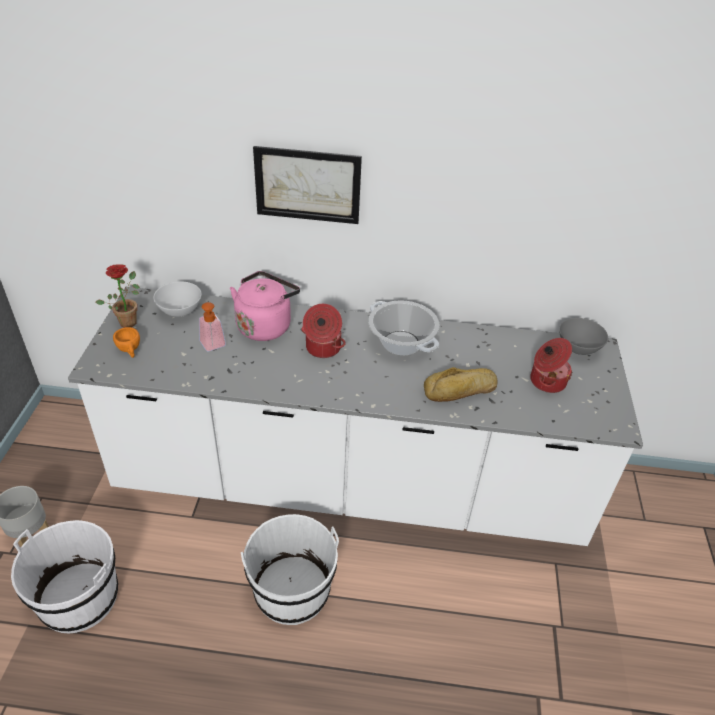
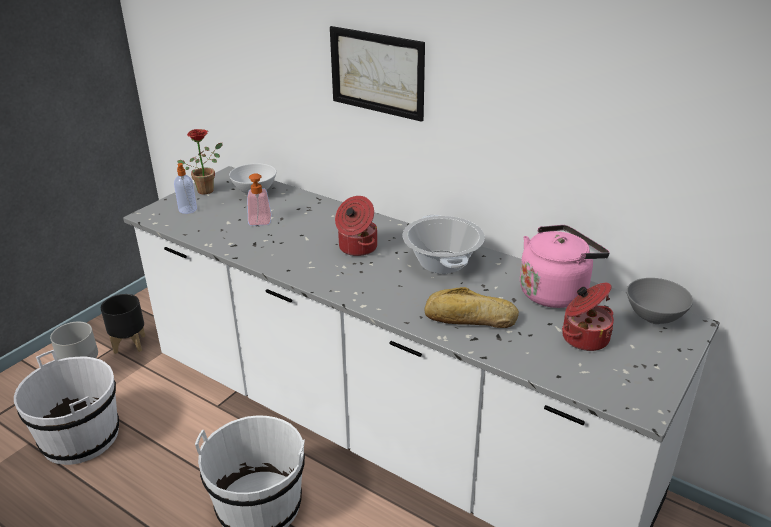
camera: 30 degrees right, 10 degrees down
(57, 486) = (130, 344): none -> black planter
(130, 350) = (187, 210): orange cup -> soap dispenser
(265, 325) = (320, 218): pink kettle -> pink kettle (555, 292)

